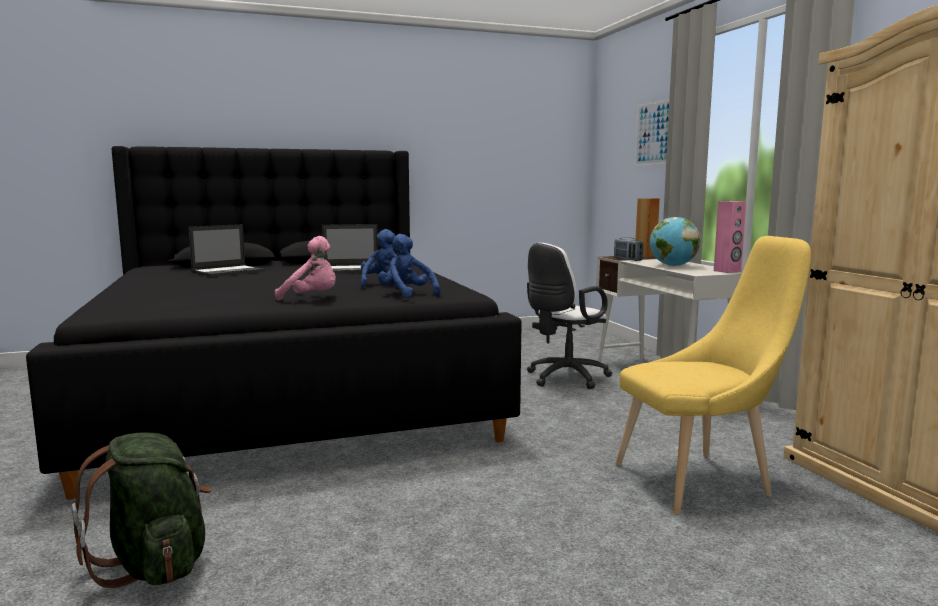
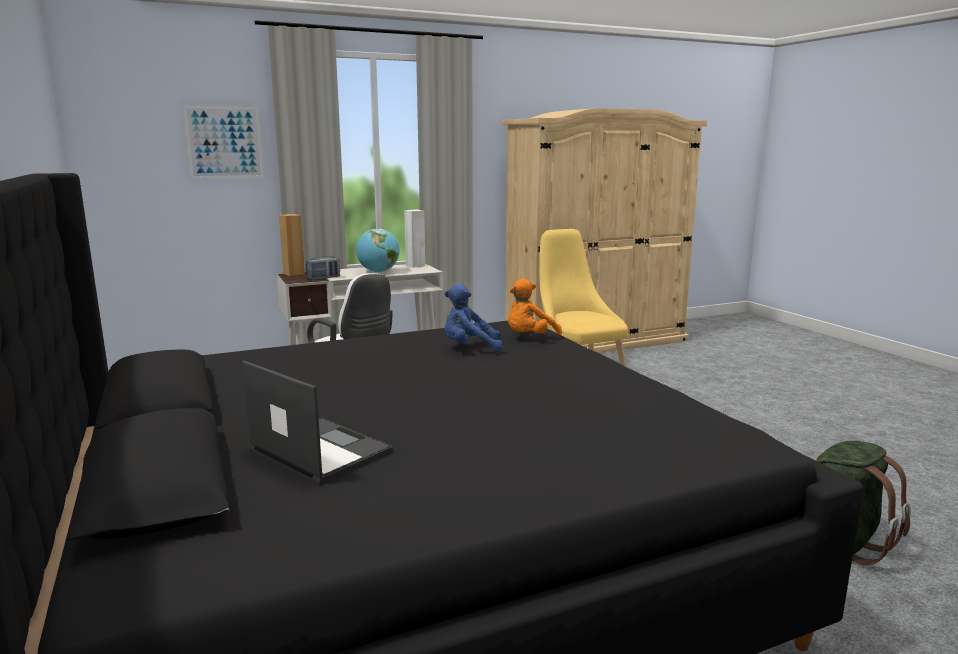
camera: 95 degrees left, 5 degrees up
(312, 298) = (576, 365): pink plush toy -> none
(352, 270) = (324, 371): laptop -> none
(406, 294) = (529, 338): blue plush toy -> orange plush toy
(727, 271) = (415, 265): pink speaker -> white speaker

